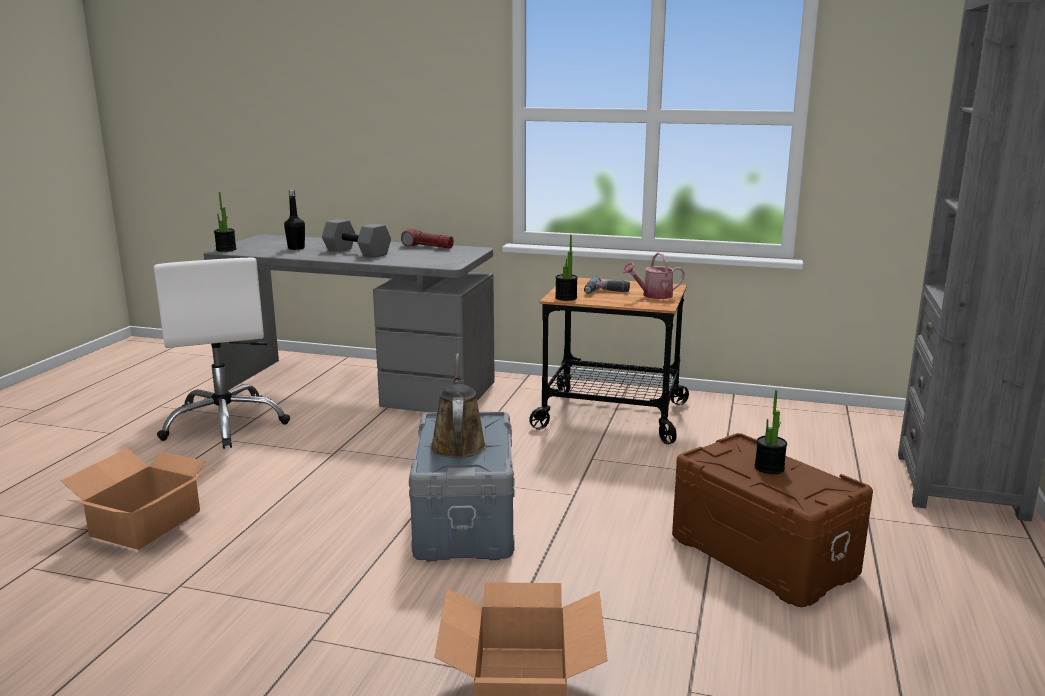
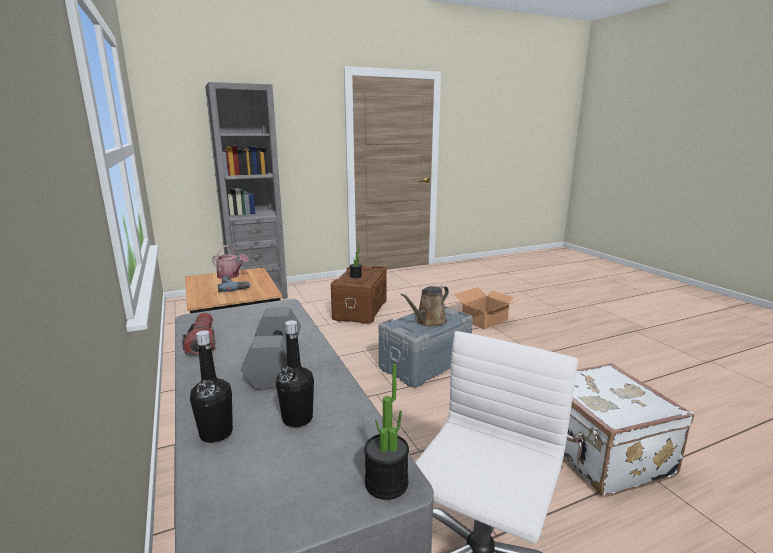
camera: 130 degrees left, 0 degrees up
(144, 524) = (600, 455): cardboard box -> white suitcase
(321, 241) = (216, 433): none -> black bottle
(566, 298) = (264, 291): potted plant -> none

